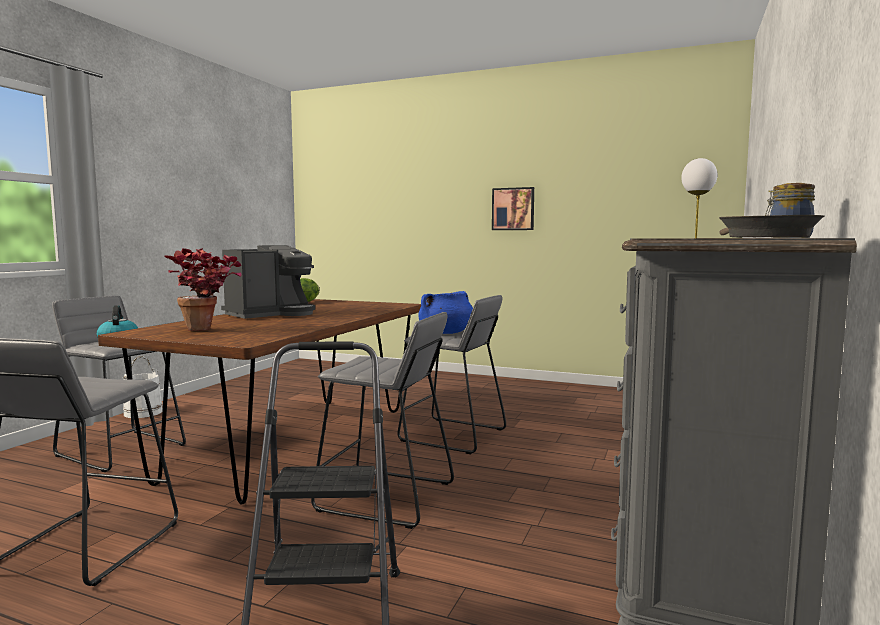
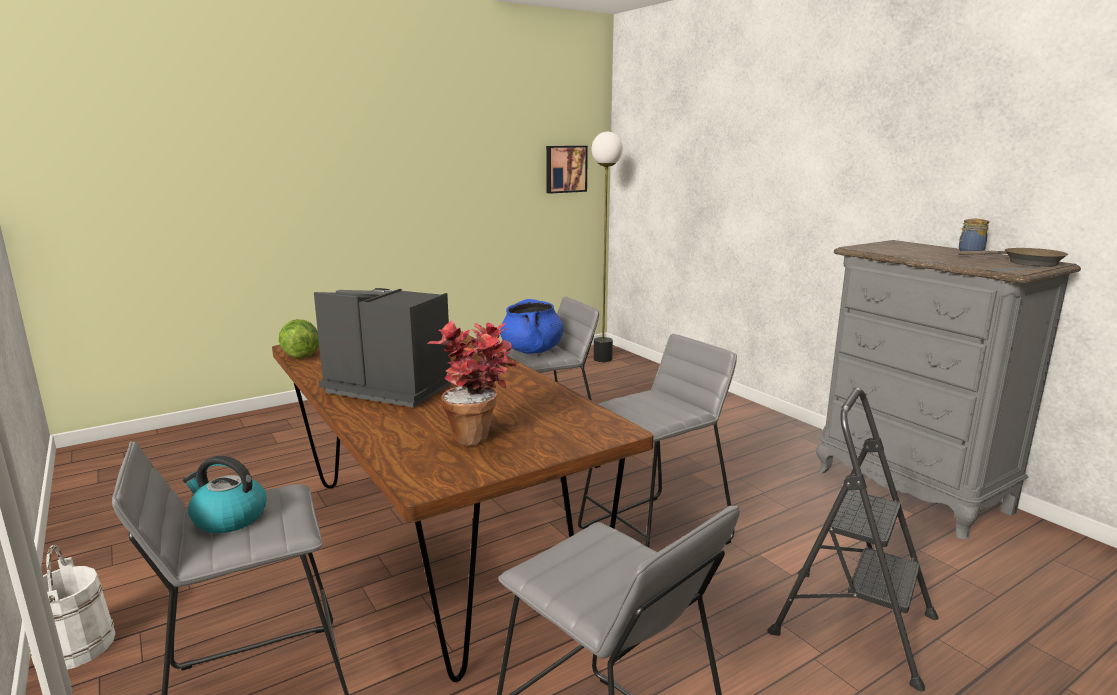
camera: 55 degrees left, 10 degrees up
(271, 314) = (388, 387): coffee machine -> coffee machine turned 60 degrees counterclockwise
(513, 209) = (406, 177): picture -> picture (565, 169)

